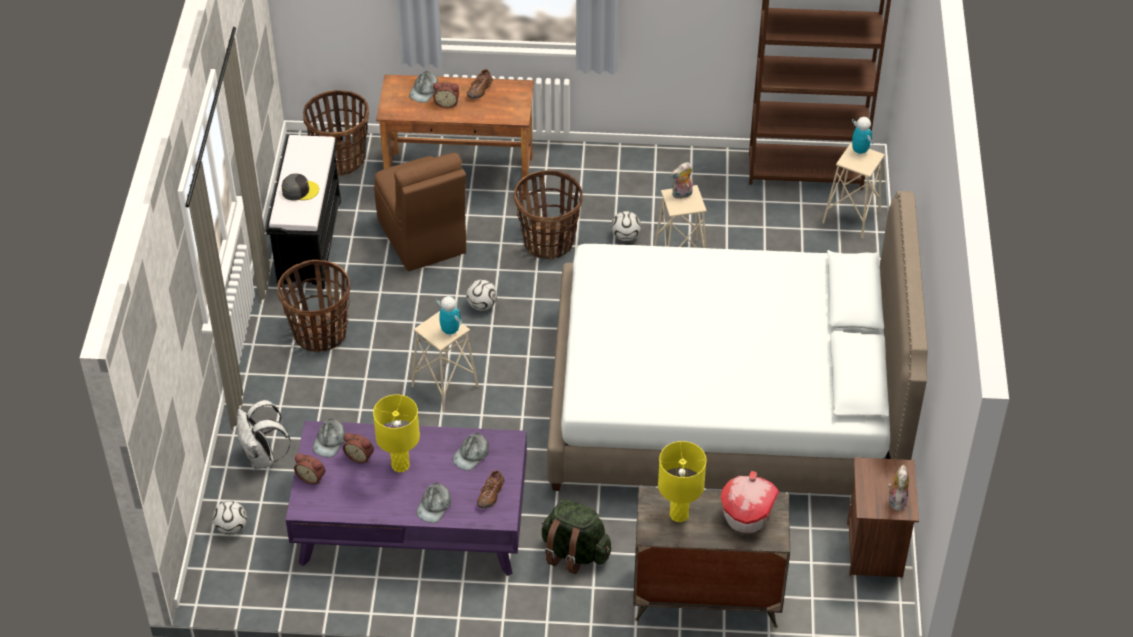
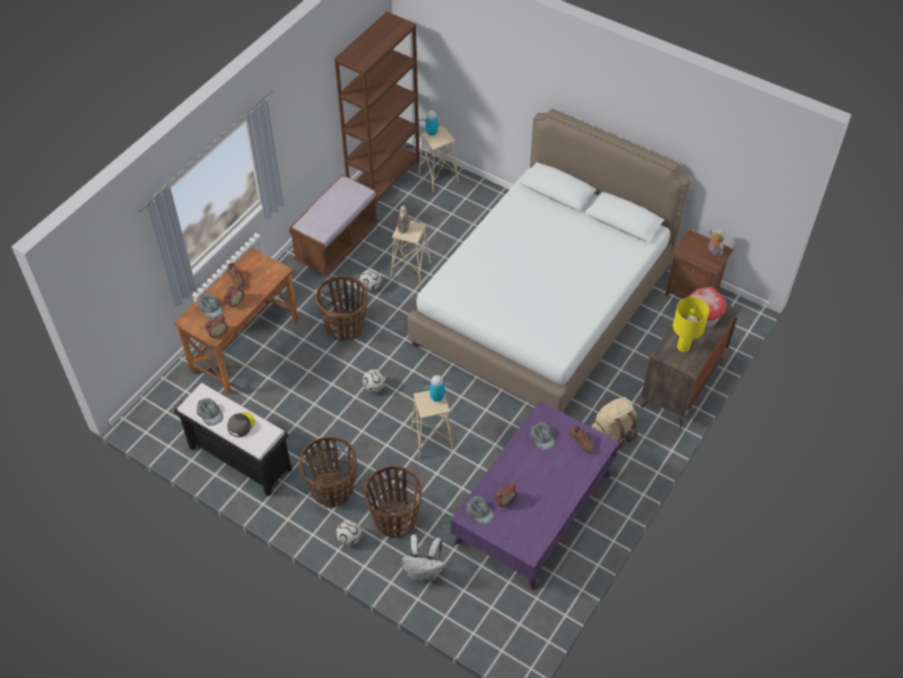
camera: 60 degrees left, 5 degrees up
(231, 528) = (476, 618): football -> football (349, 538)
(312, 477) = (505, 536): alarm clock -> alarm clock (217, 332)
(340, 159) = (172, 405): basket -> basket (395, 519)
(400, 465) = (527, 480): yellow table lamp -> none
(422, 238) = (288, 392): brown chair -> none
(434, 506) = (573, 477): grey cap -> grey cap (209, 413)
(574, 553) = (612, 433): green backpack -> beige backpack
(665, 179) = (336, 244): none -> brown bench

